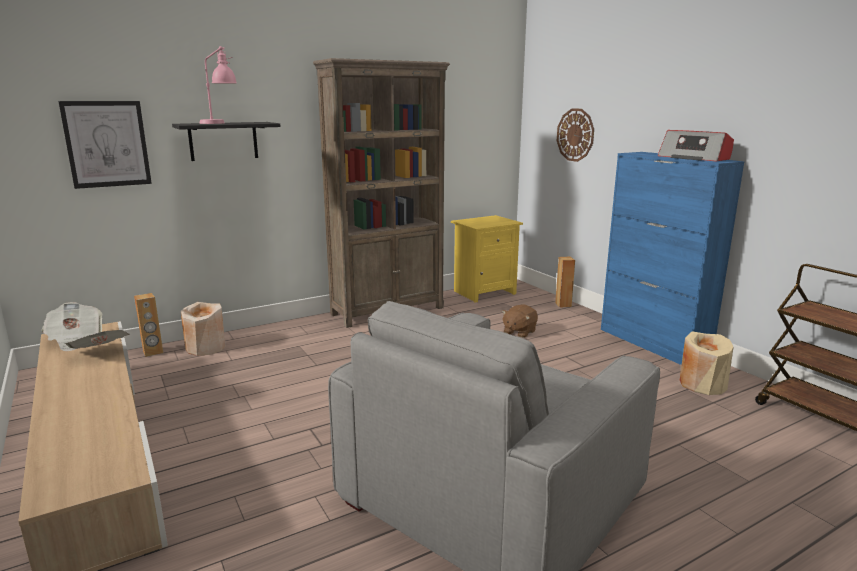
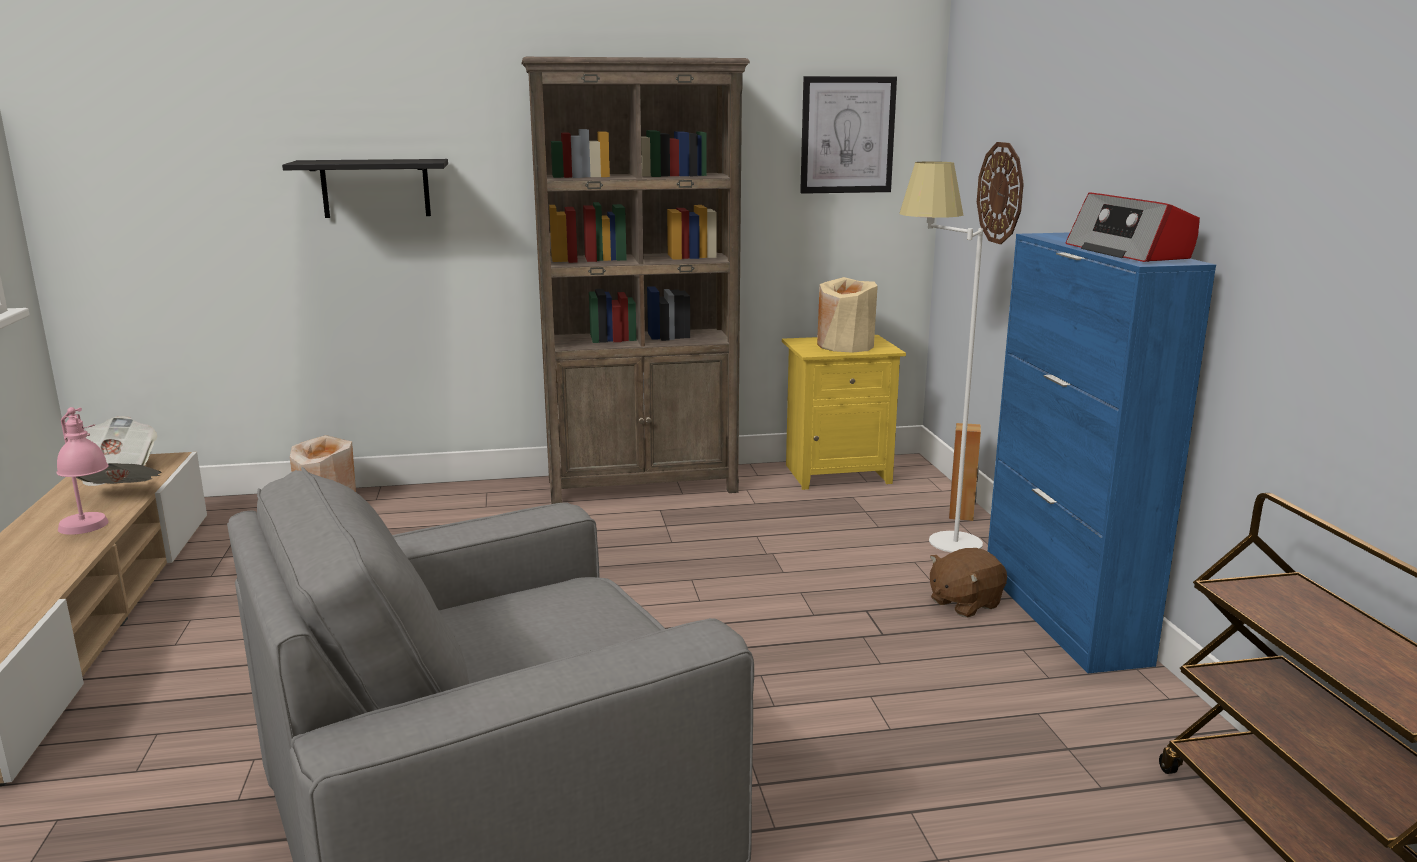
camera: 20 degrees right, 0 degrees up
(107, 144) = (202, 189): picture -> picture (847, 135)
(153, 352) = (255, 504): brown speaker -> none
(220, 123) = (356, 161): pink table lamp -> pink table lamp (90, 531)
(519, 332) = (826, 553): brown plush toy -> brown plush toy (964, 603)
(561, 319) = (930, 540): none -> white floor lamp
(702, 384) = (1082, 710): beige vase -> beige vase (845, 346)

